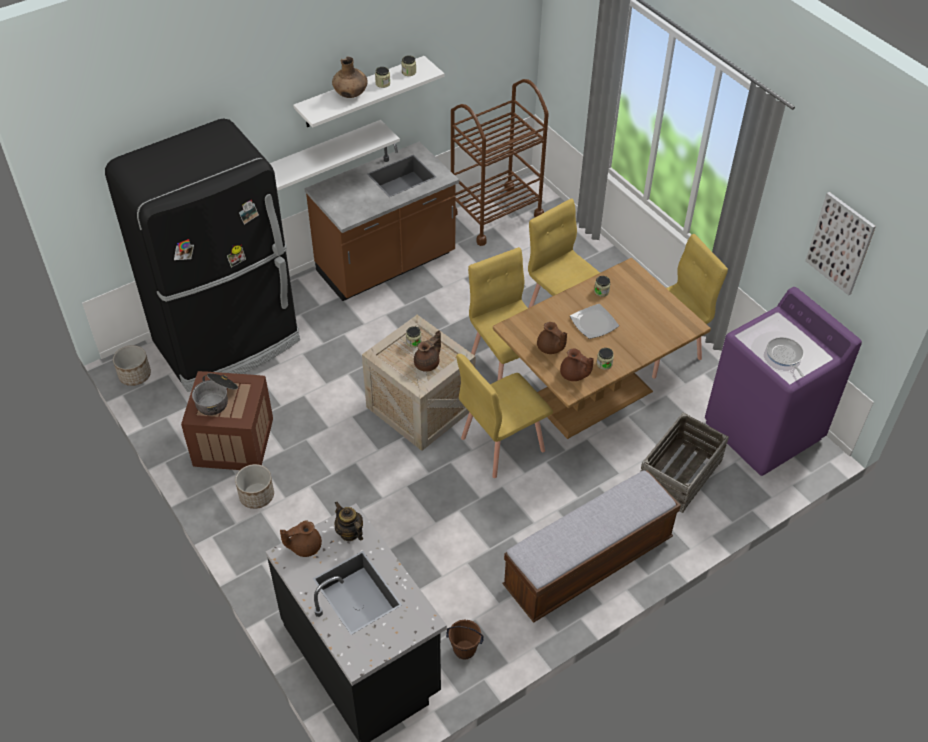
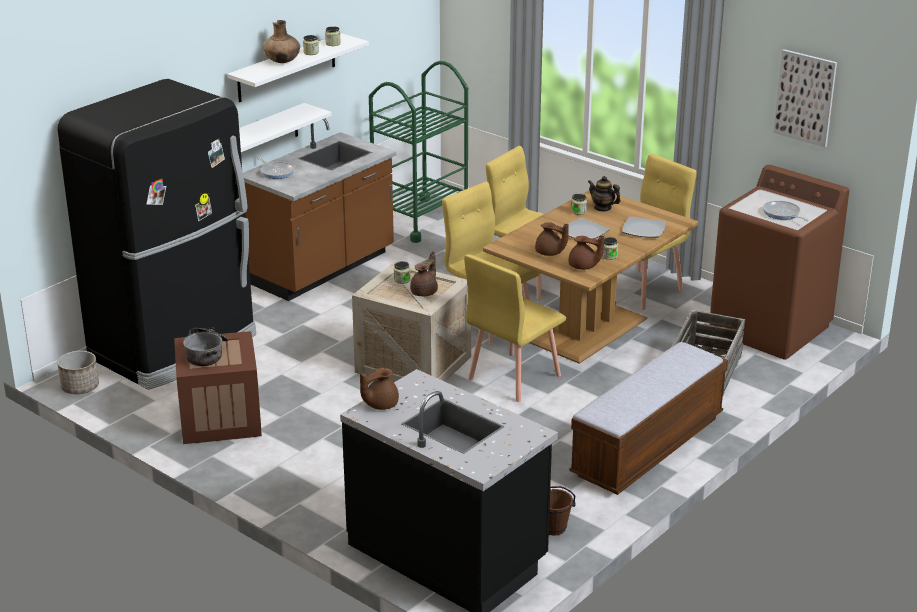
camera: 15 degrees left, 20 degrees down
(256, 496) = (267, 454): planter -> none
(340, 190) = (276, 172): none -> frying pan
(349, 532) = (422, 388): teapot -> teapot (602, 208)
(495, 215) = (420, 220): brown cart -> green cart
(652, 331) = (643, 229): none -> plate
(763, 431) = (770, 329): purple washing machine -> brown washing machine

